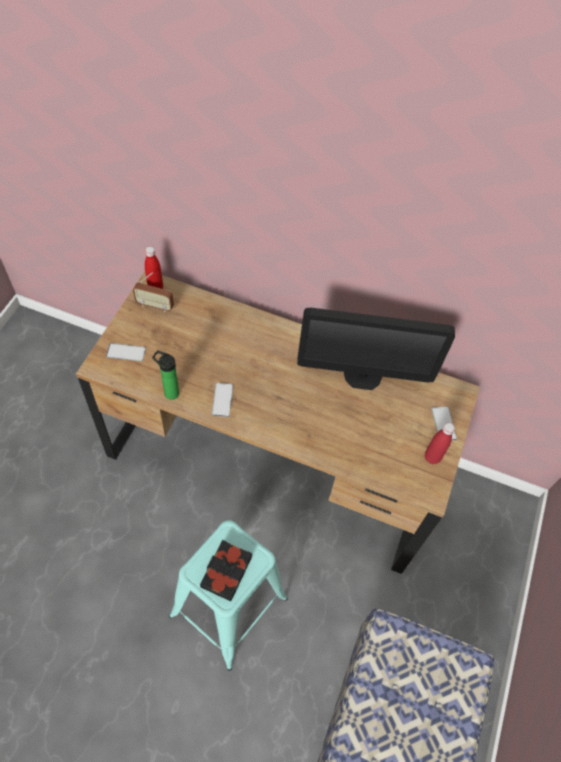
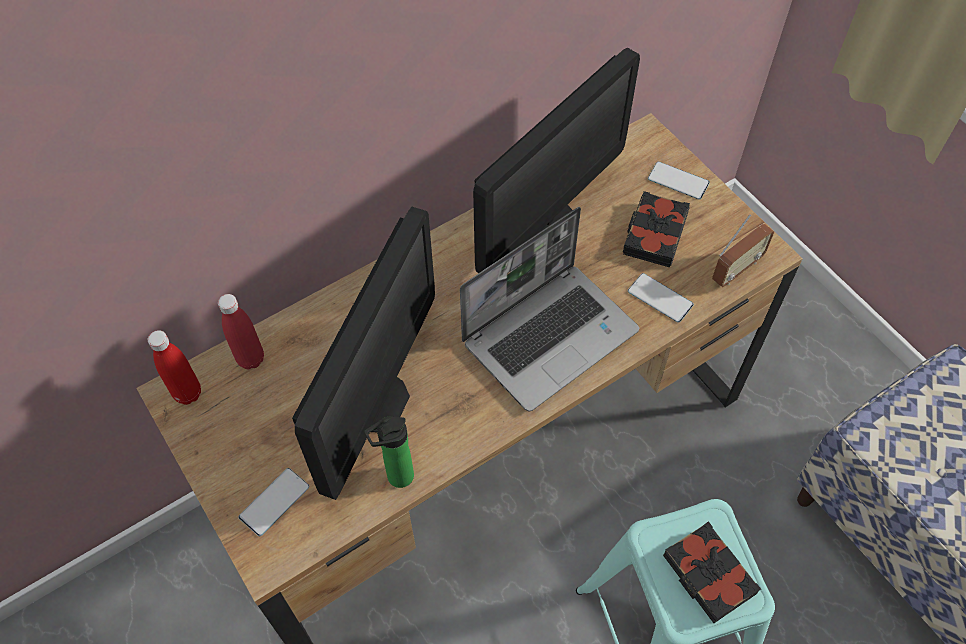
camera: 50 degrees left, 0 degrees up
(155, 306) = (220, 412): radio -> radio (736, 269)
(203, 362) = (377, 402): none -> monitor
(222, 400) = (462, 413): phone -> phone (660, 298)
(295, 414) = (550, 335): none -> laptop
(397, 430) = (654, 234): none -> black book
(432, 457) = (717, 222): red bottle -> red bottle (251, 359)

